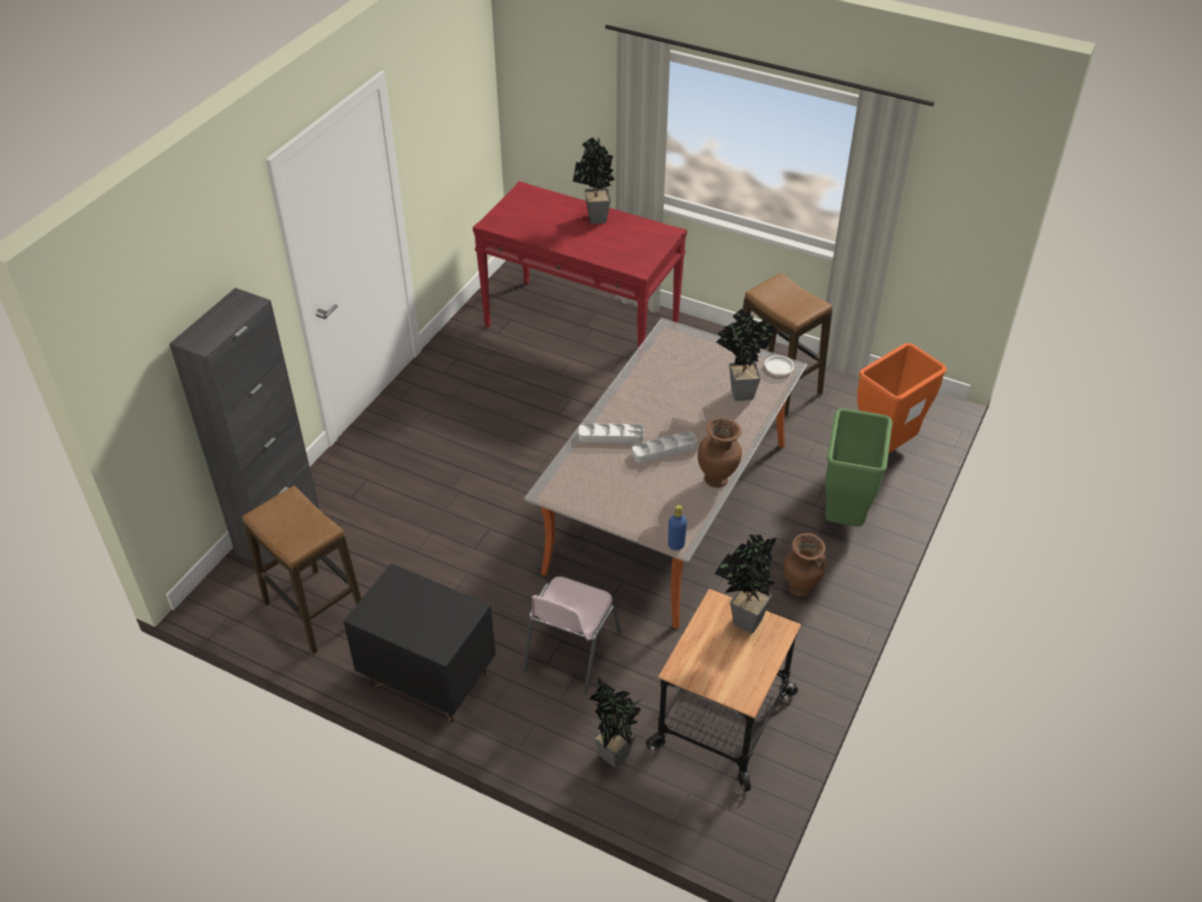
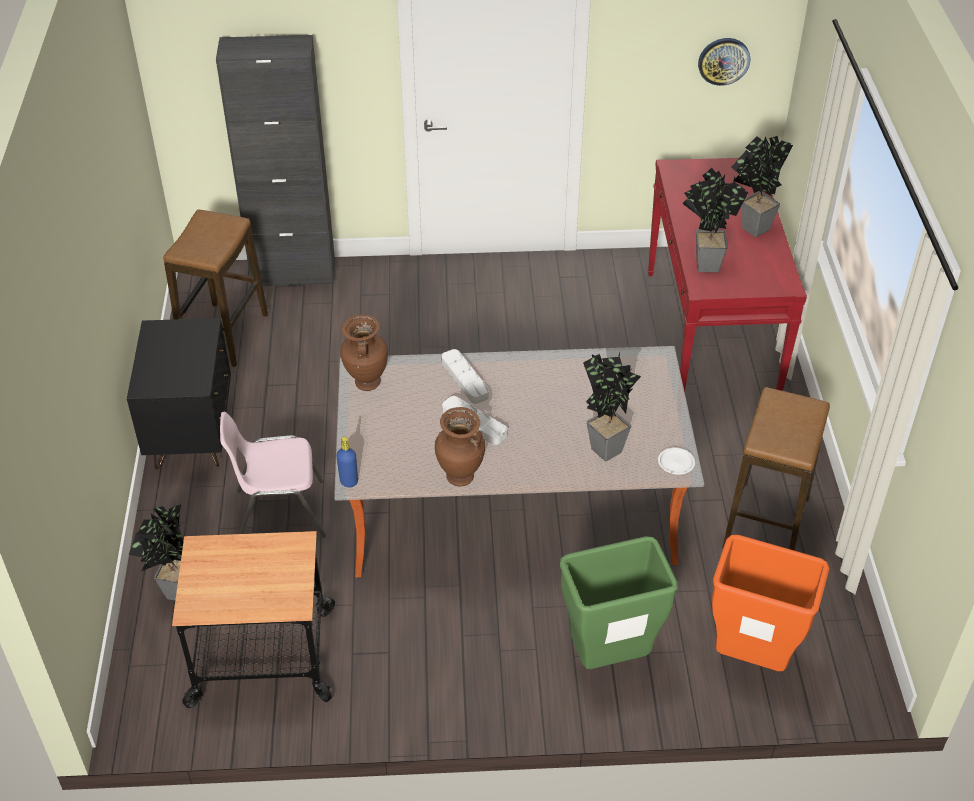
camera: 60 degrees right, 0 degrees up
(466, 123) = (723, 61): none -> wall clock
(743, 623) = (285, 573): potted plant -> potted plant (703, 264)
(799, 589) = (473, 656): brown vase -> brown vase (366, 383)

